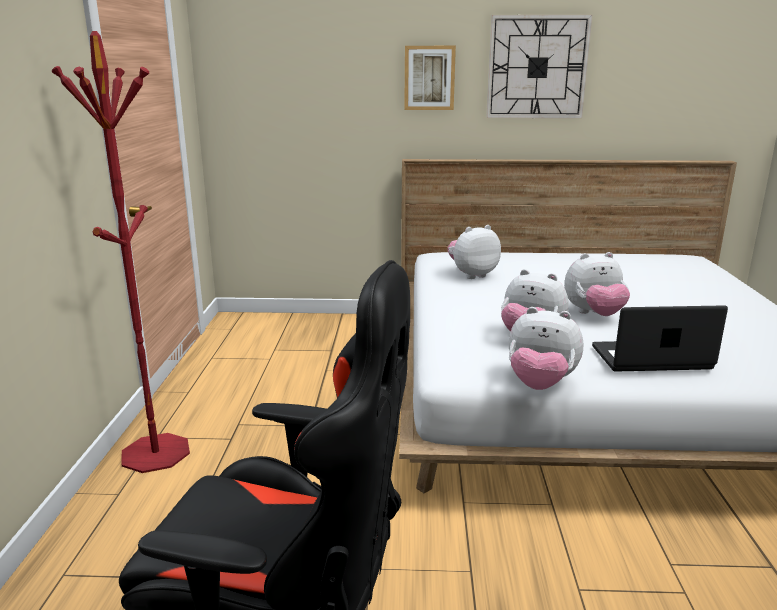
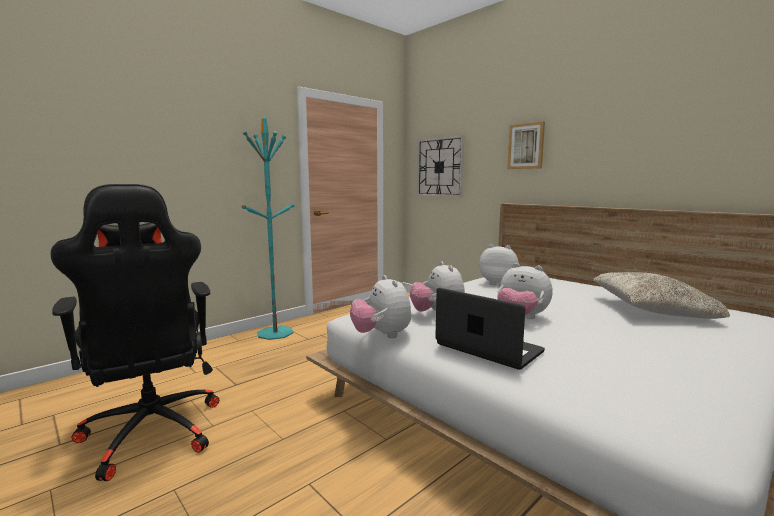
camera: 45 degrees right, 10 degrees down
(155, 452) = (275, 332): red clothes rack -> turquoise clothes rack
(537, 67) = (609, 132): wall clock -> wall clock (440, 167)
(640, 271) = (653, 310): none -> beige pillow

